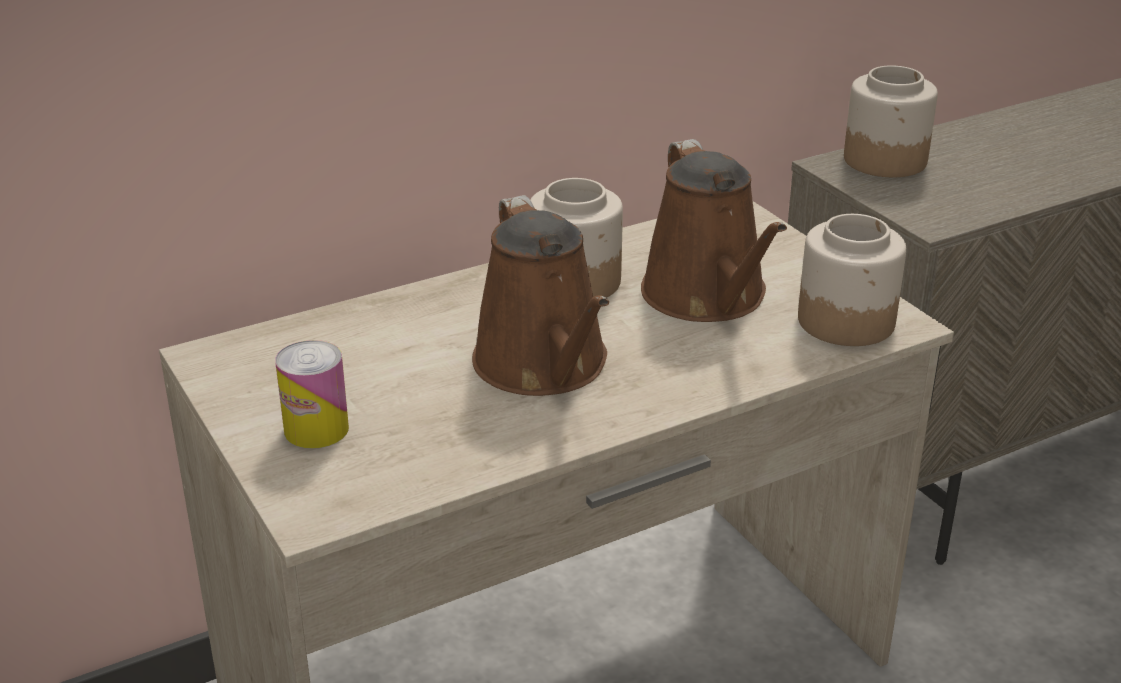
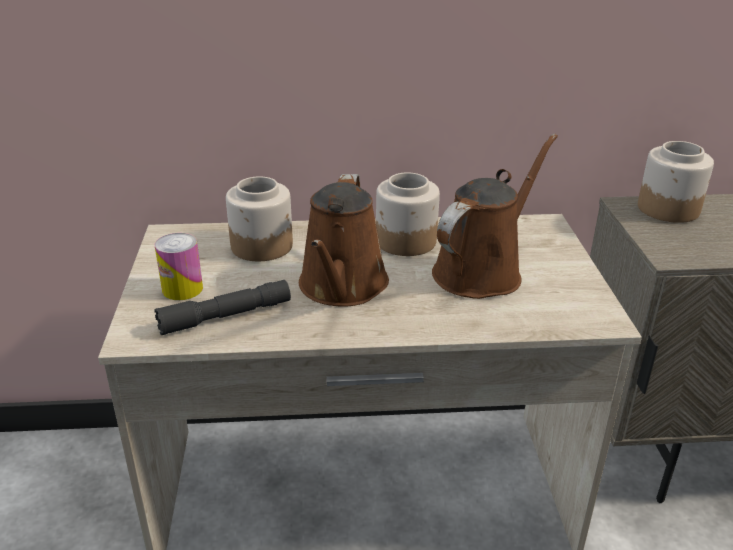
camera: 25 degrees right, 0 degrees up
(419, 449) = (225, 316): none -> grey flashlight
(708, 297) = (482, 271): brown watering can -> brown watering can turned 150 degrees counterclockwise
(847, 321) = (565, 309): jar -> jar (262, 246)

